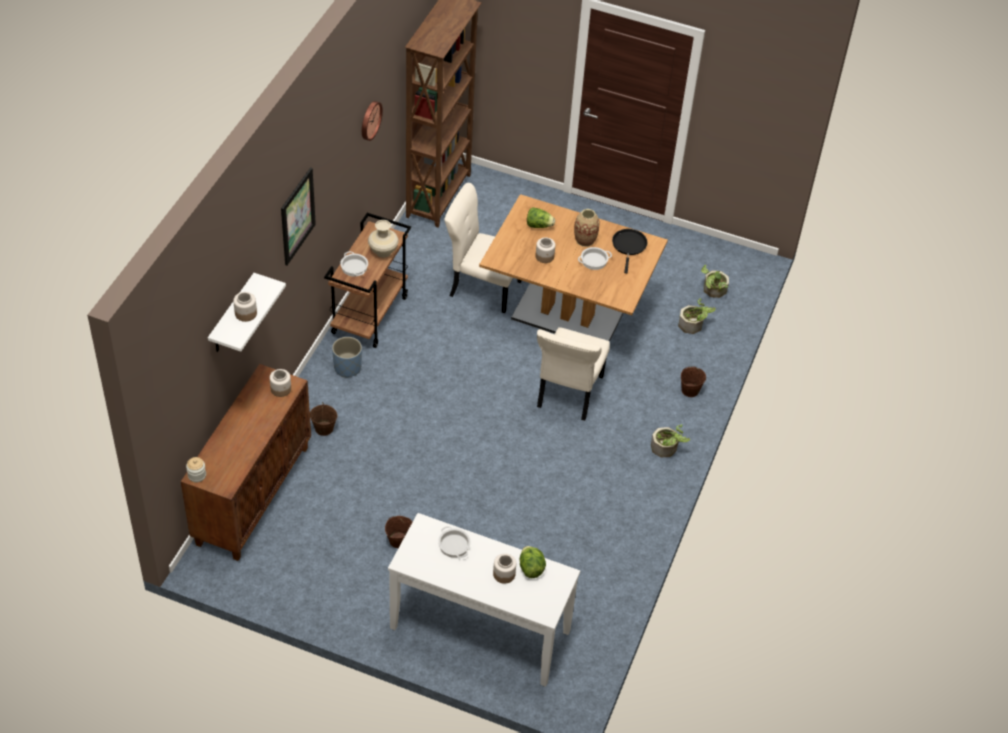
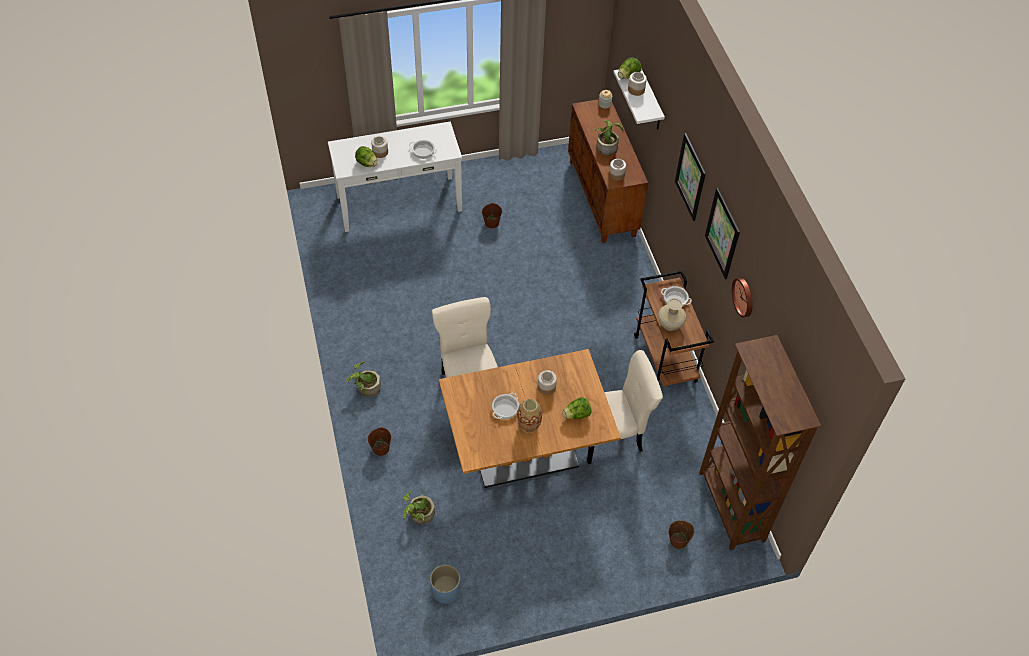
camera: 145 degrees right, 5 degrees up
(234, 332) = (628, 76): none -> lettuce
(323, 428) = (606, 260): brown bucket -> brown bucket (678, 540)
(339, 148) = (722, 233): none -> picture
(347, 367) = (636, 310): blue planter -> blue planter (445, 591)
(629, 246) = (489, 442): black frying pan -> none
(712, 291) = (426, 564): potted plant -> potted plant (607, 145)

